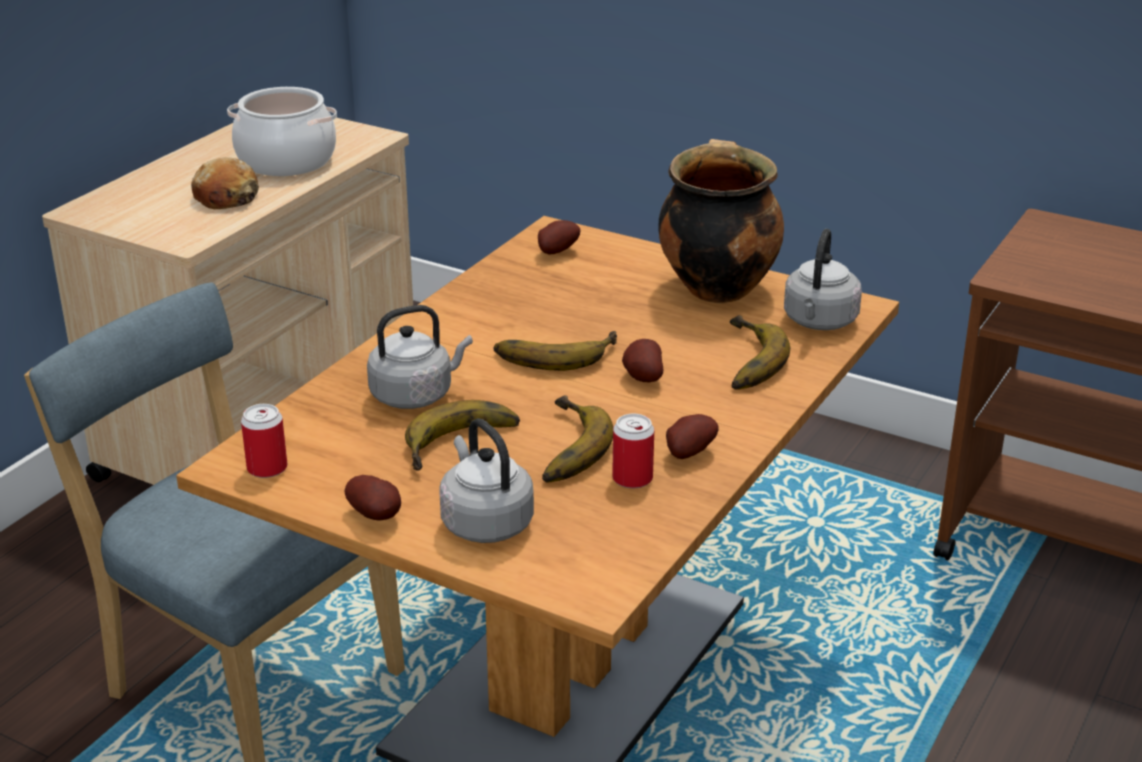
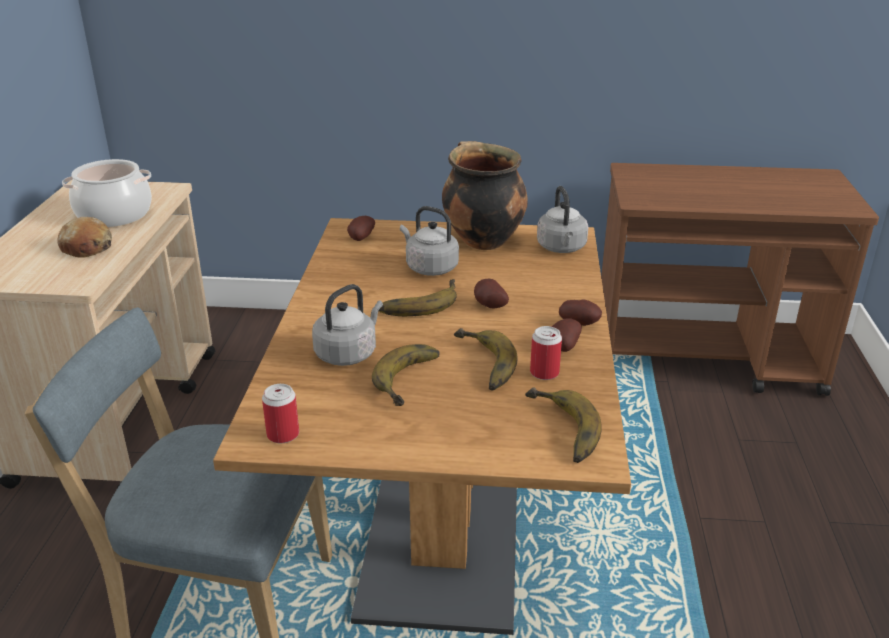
camera: 25 degrees left, 0 degrees up
(377, 516) = (396, 447): potato -> potato (580, 324)
(484, 522) = (476, 430): grey kettle -> grey kettle (429, 267)
(742, 361) = (539, 281): banana -> banana (558, 430)

